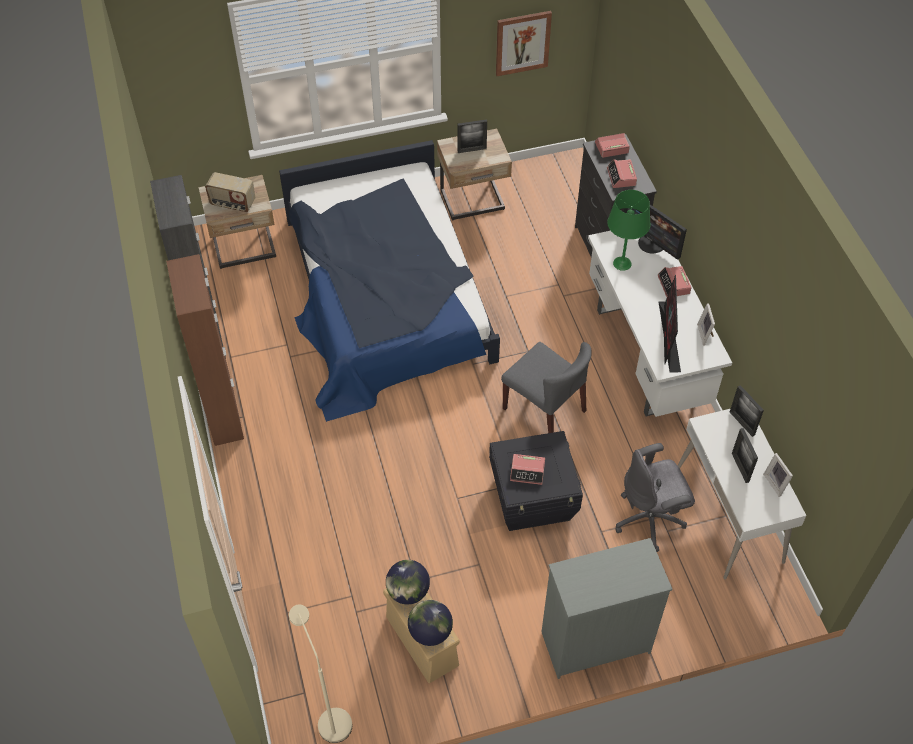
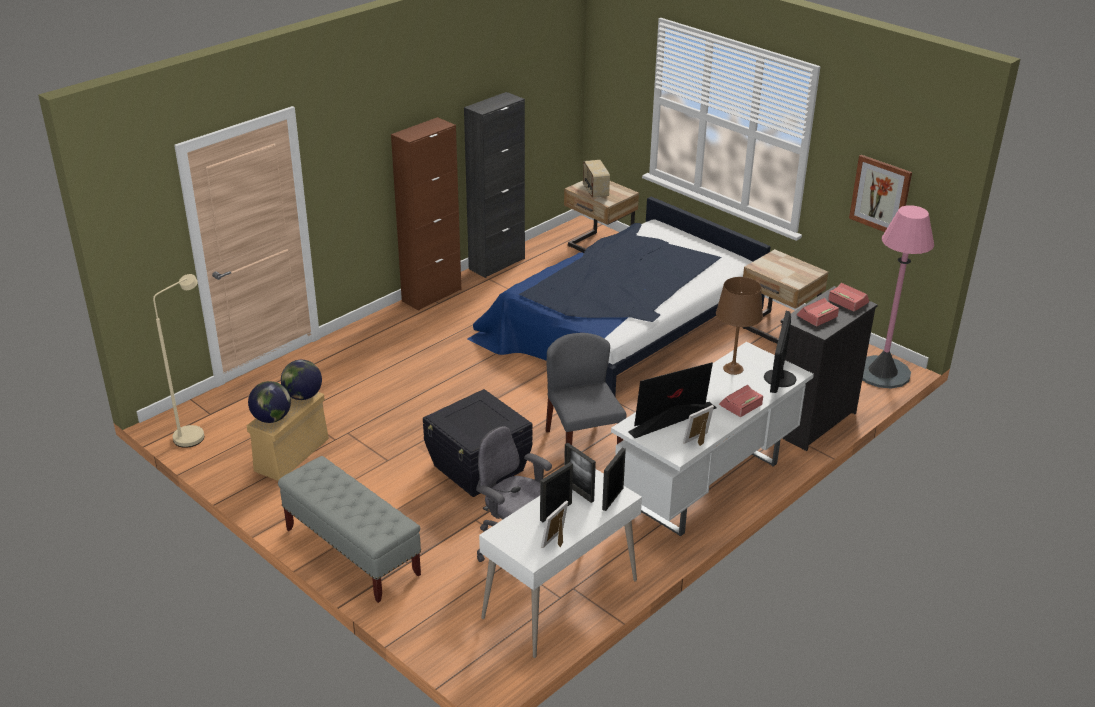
camera: 60 degrees right, 20 degrees down
(472, 150) = (785, 267): picture frame -> picture frame (578, 492)
(527, 472) = (468, 416): alarm clock -> none
(544, 410) = (582, 444): grey chair -> grey chair turned 150 degrees clockwise
(572, 173) = (882, 372): none -> pink floor lamp
(594, 642) = (352, 552): grey dresser -> grey bench
(622, 264) = (732, 369): green table lamp -> brown table lamp

